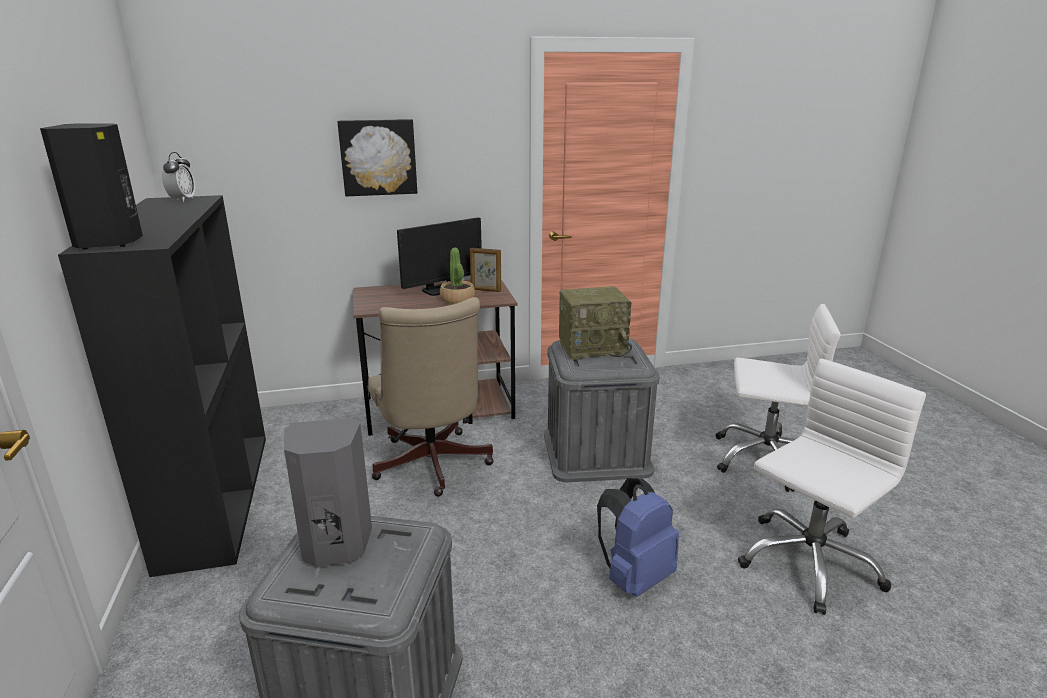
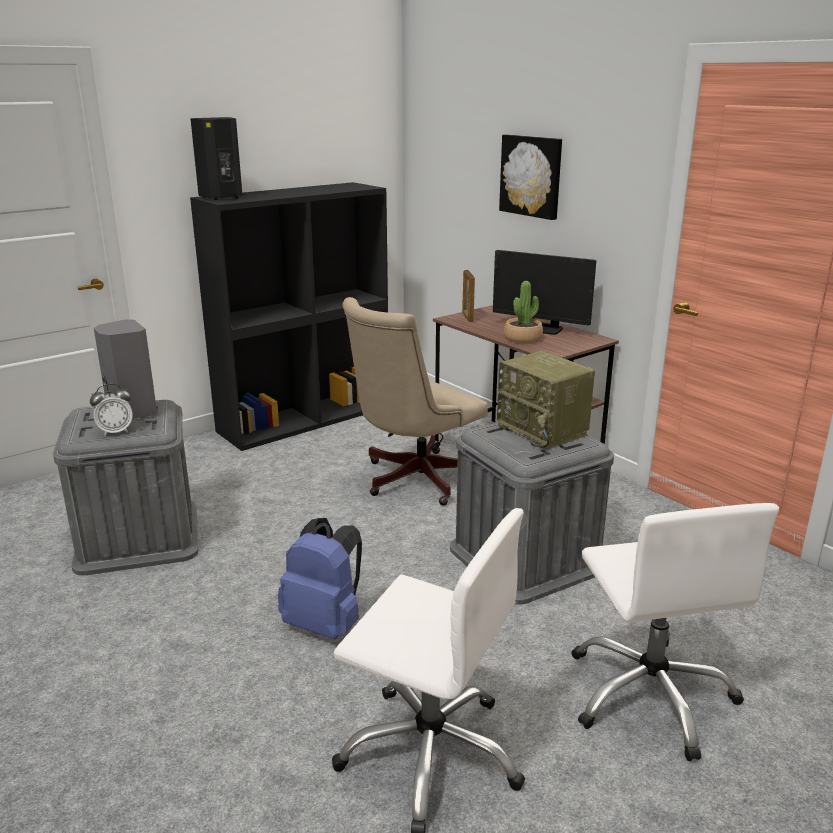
camera: 65 degrees right, 0 degrees up
(182, 200) = (355, 186): alarm clock -> alarm clock (115, 432)
(485, 290) = (567, 342): picture frame -> picture frame (467, 317)

